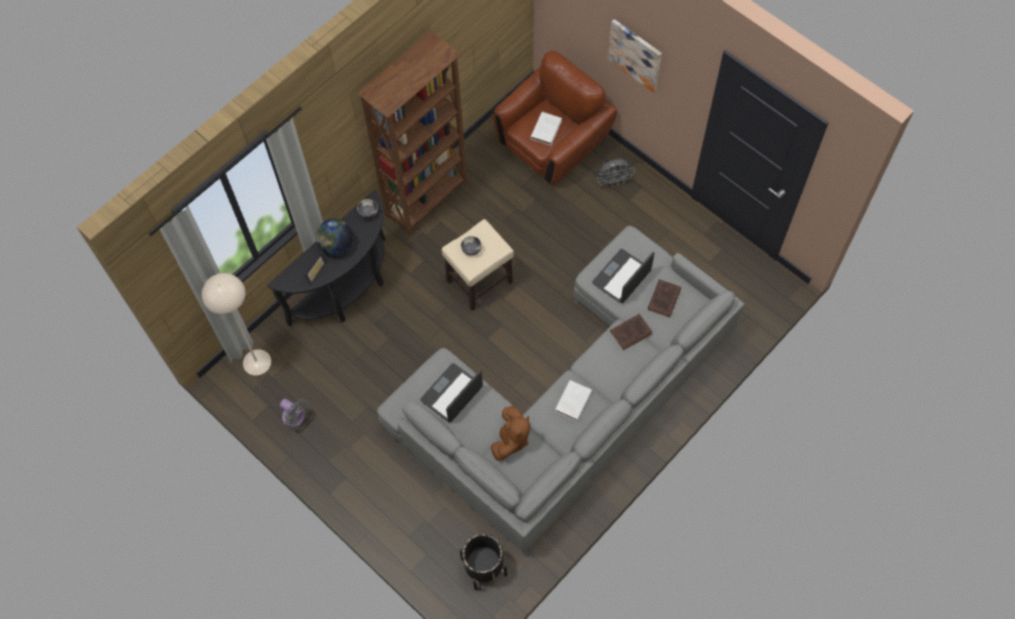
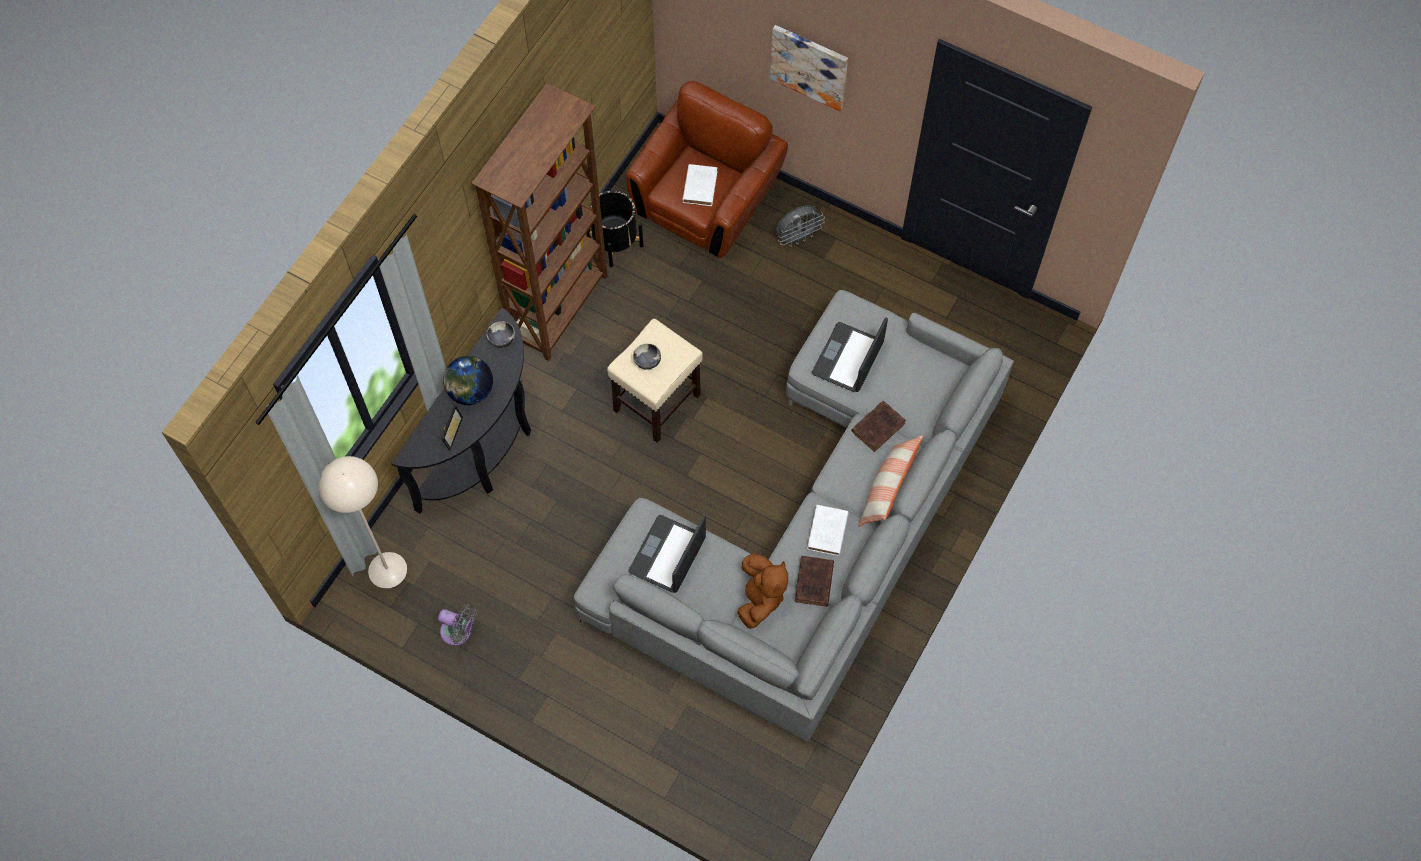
camera: 15 degrees left, 0 degrees up
(484, 567) = (758, 771): black planter -> black planter (615, 243)
(626, 379) = (887, 489): none -> pillow
(663, 300) = (909, 377): brown book -> brown book (814, 583)

